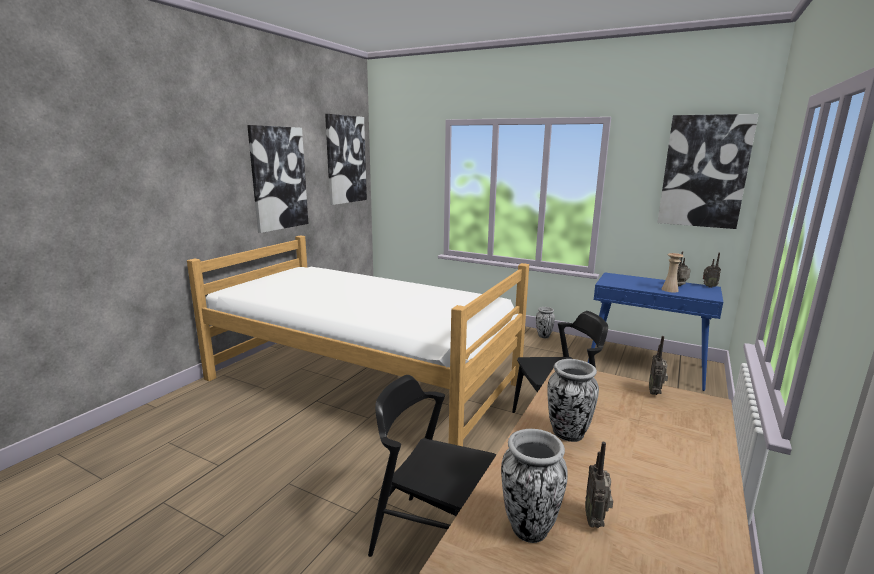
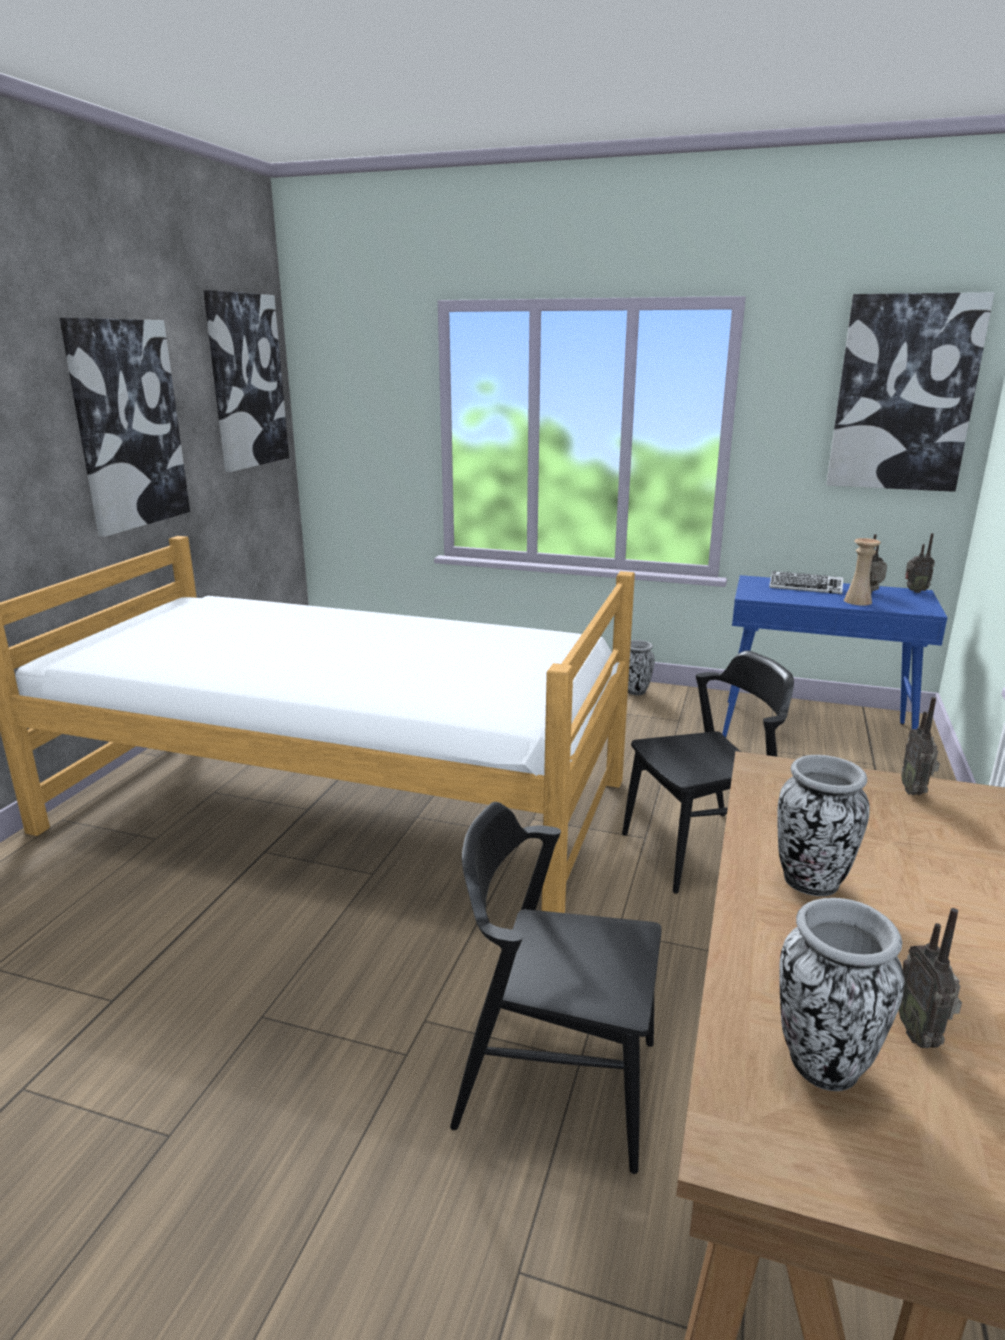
camera: 10 degrees left, 5 degrees up
(640, 281) = (805, 587): none -> keyboard

